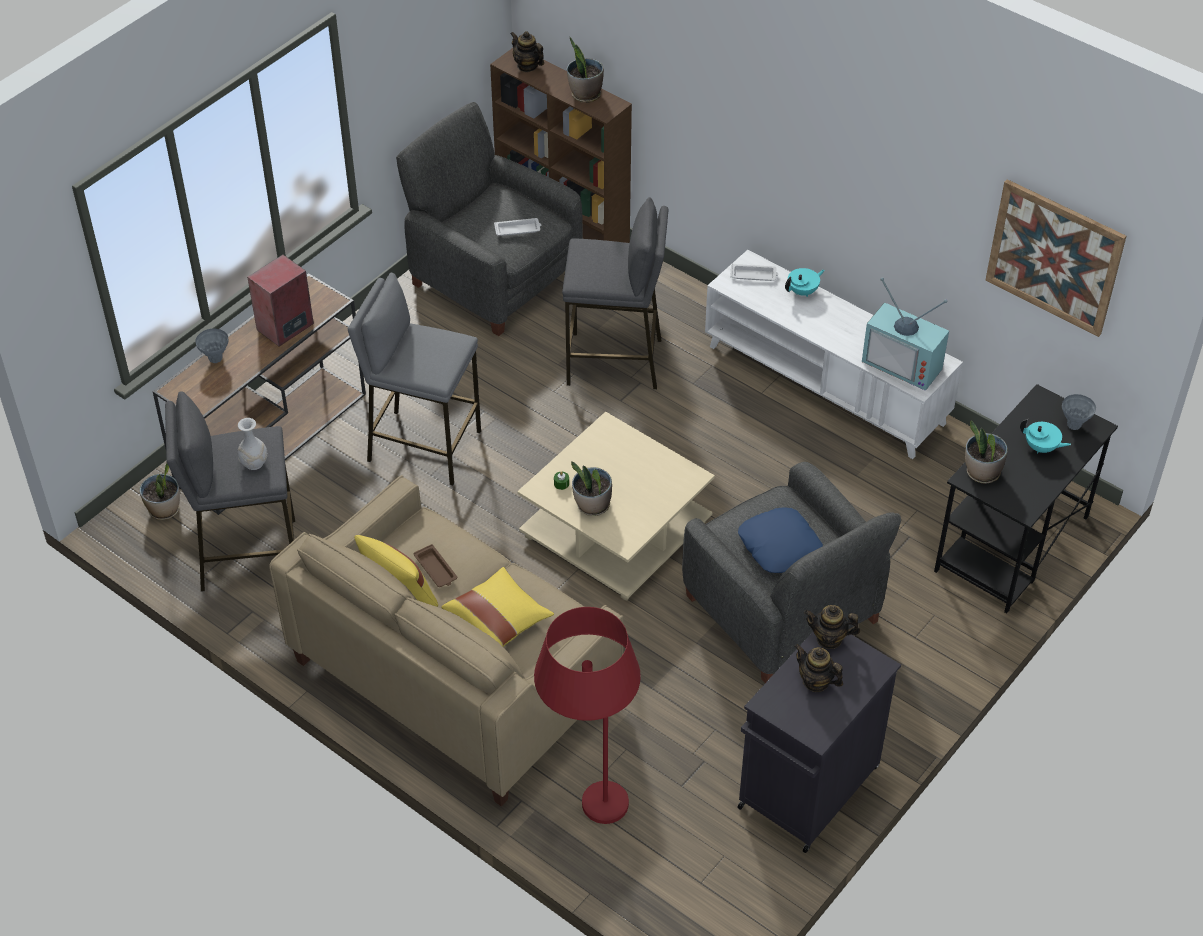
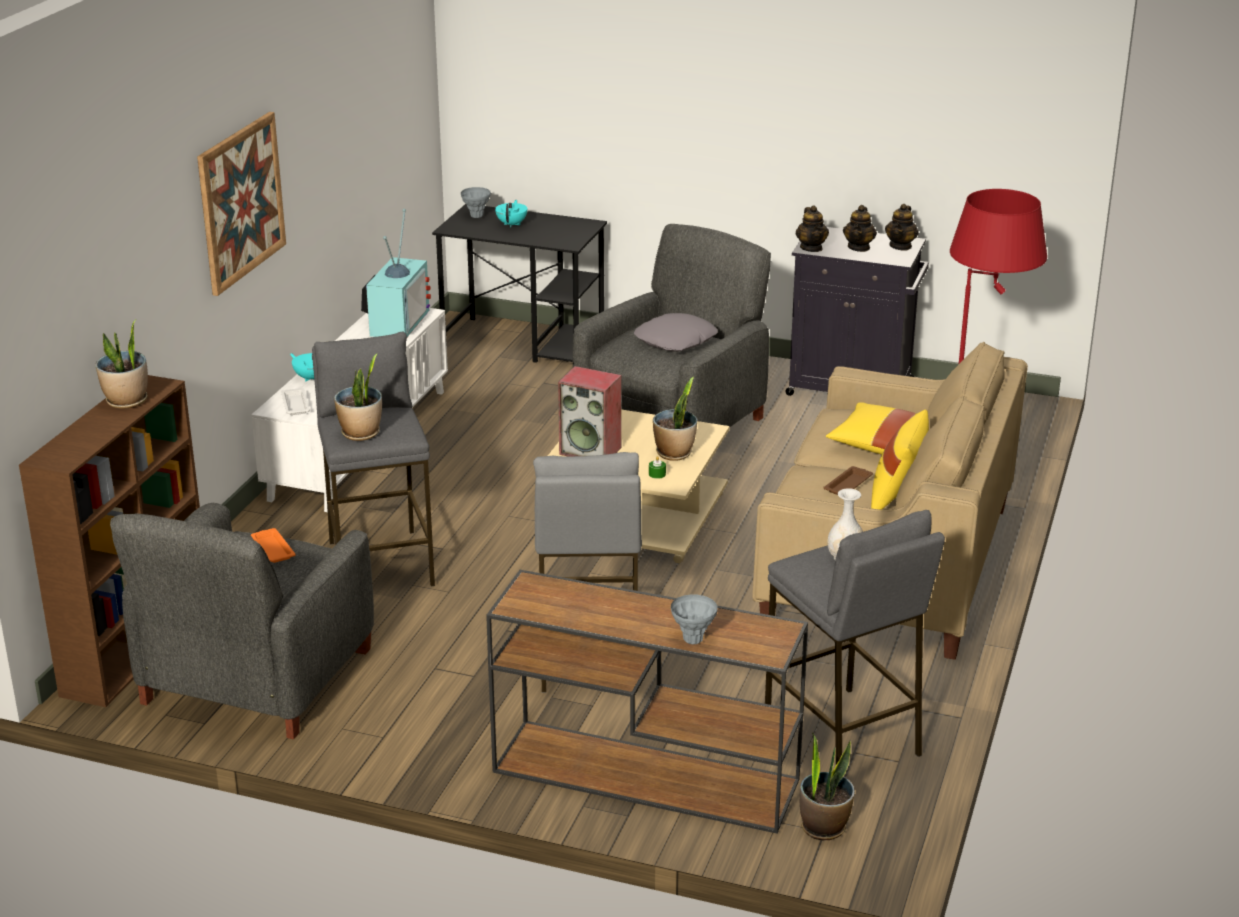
camera: 110 degrees left, 20 degrees down
(285, 327) = (601, 604): speaker -> speaker (591, 450)
(518, 229) = (273, 549): white tray -> orange tray
(527, 66) = (69, 447): teapot -> teapot (901, 246)
(779, 546) = (676, 341): blue pillow -> grey pillow
(982, 472) = (558, 240): potted plant -> potted plant (361, 433)
(1054, 257) = (390, 113): picture -> picture (241, 202)

